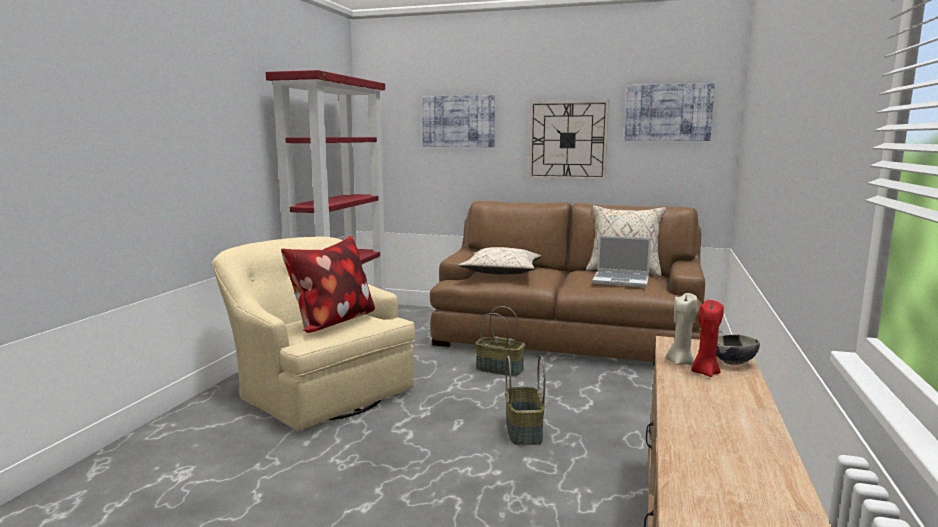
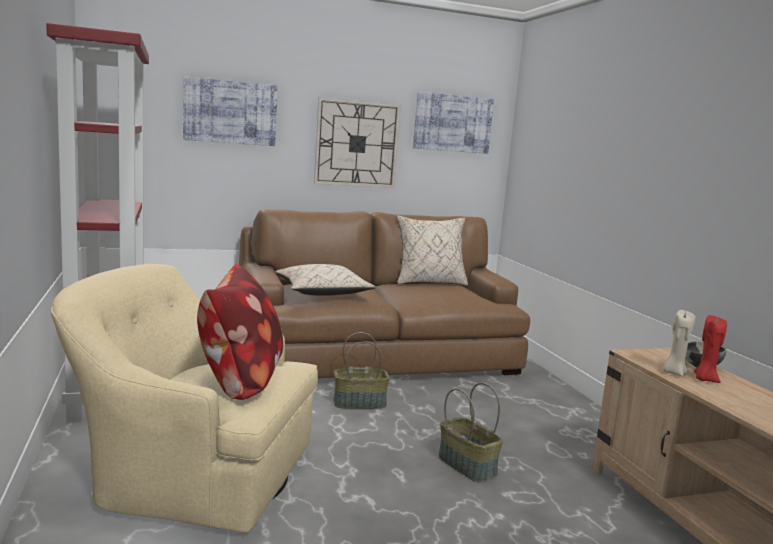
camera: 35 degrees left, 0 degrees up
(621, 281) = (446, 293): laptop -> none

